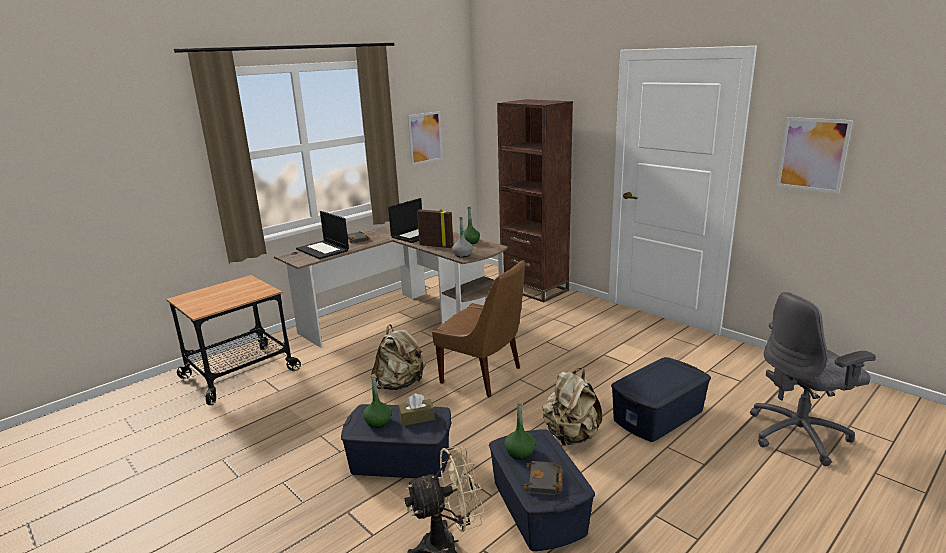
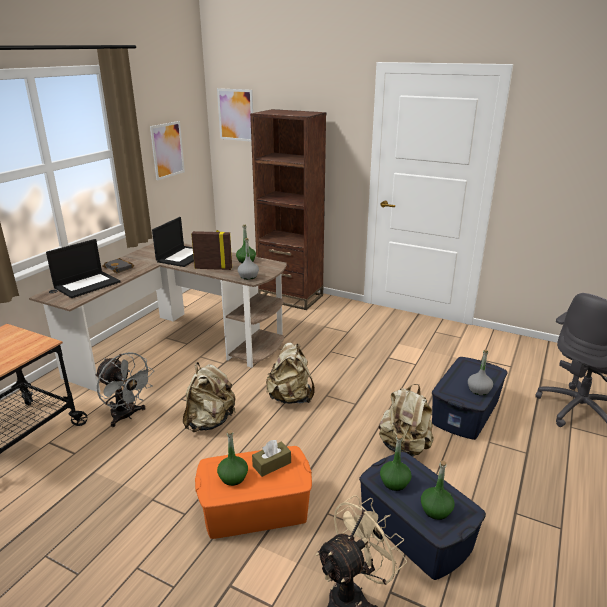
camera: 20 degrees left, 5 degrees up
(323, 250) = (87, 284): laptop -> laptop turned 75 degrees counterclockwise
(333, 369) = (127, 416): none -> grey fan
(400, 460) = (256, 509): blue storage box -> orange storage box
(483, 376) = (290, 397): brown chair -> beige backpack
(545, 482) = (436, 510): black book -> green bottle
(664, 389) = (479, 390): none -> grey bottle
(812, 154) = (561, 164): picture -> picture (236, 115)

